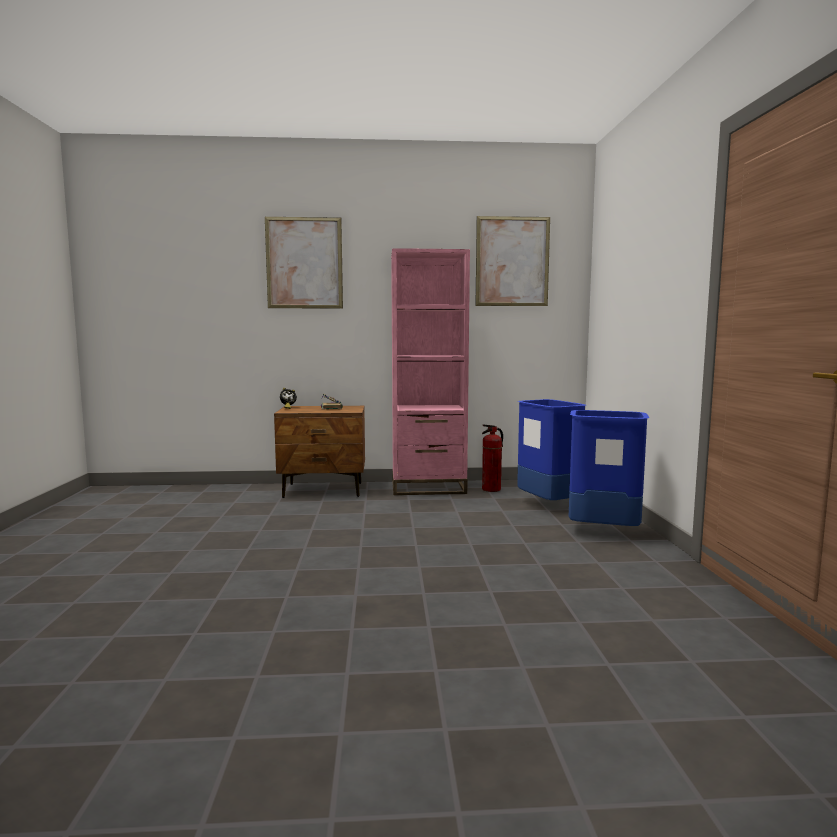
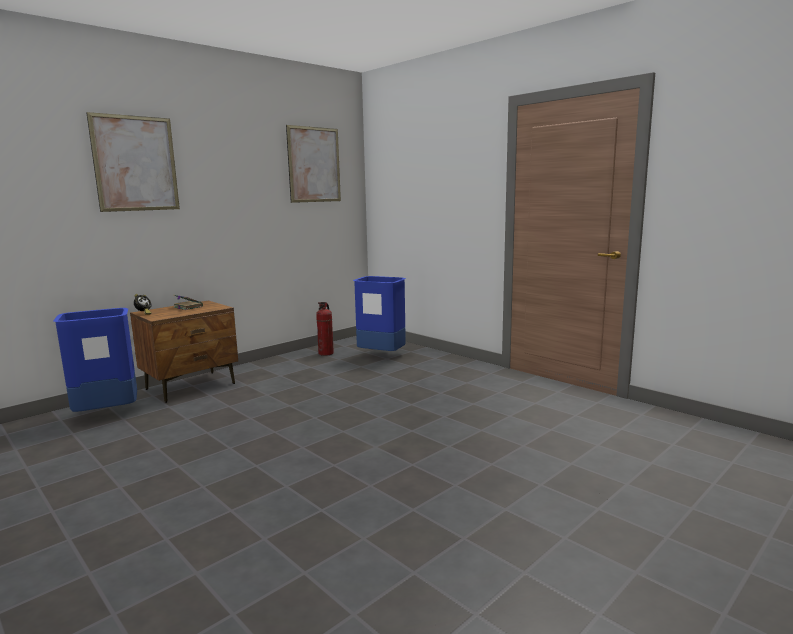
camera: 40 degrees left, 5 degrees up
(428, 488) = (278, 363): pink bookcase -> none
(603, 532) = (440, 364): blue trash can -> blue trash can (107, 413)

